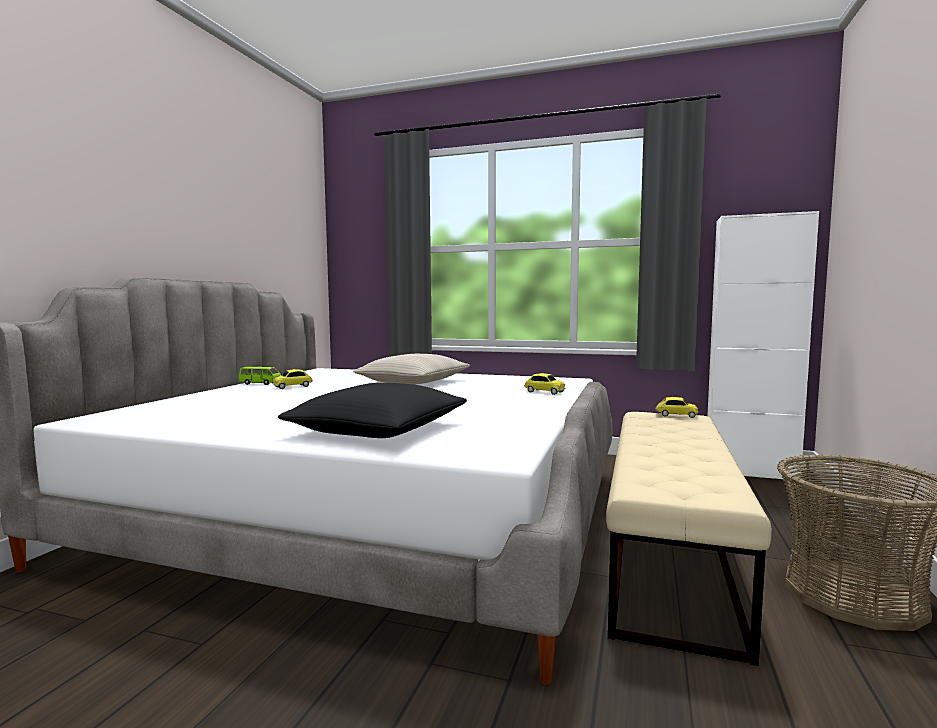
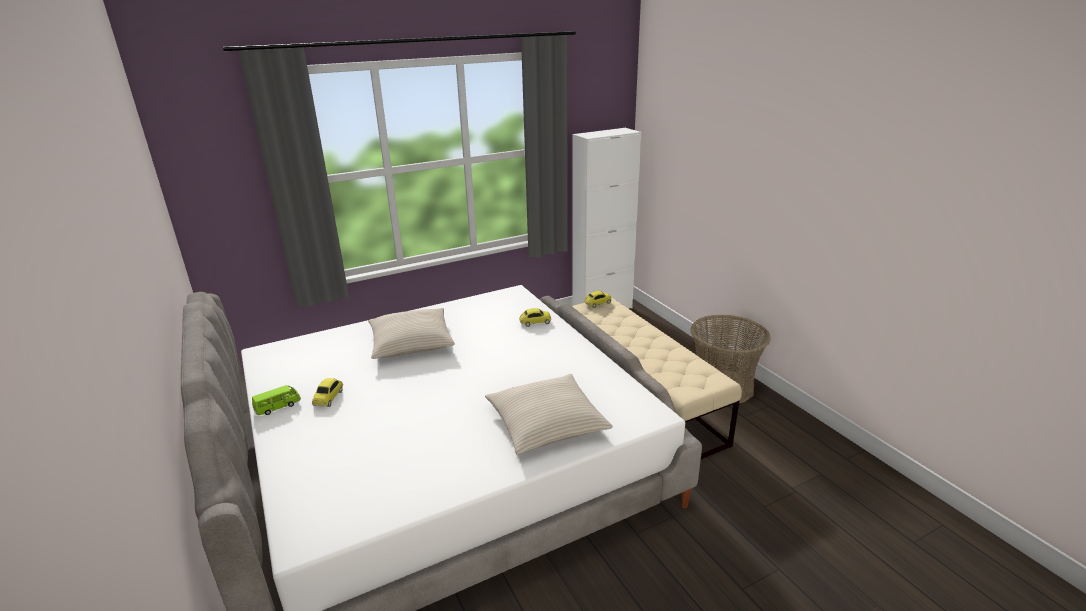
camera: 45 degrees left, 20 degrees up
(378, 429) = (546, 423): black pillow -> beige pillow

